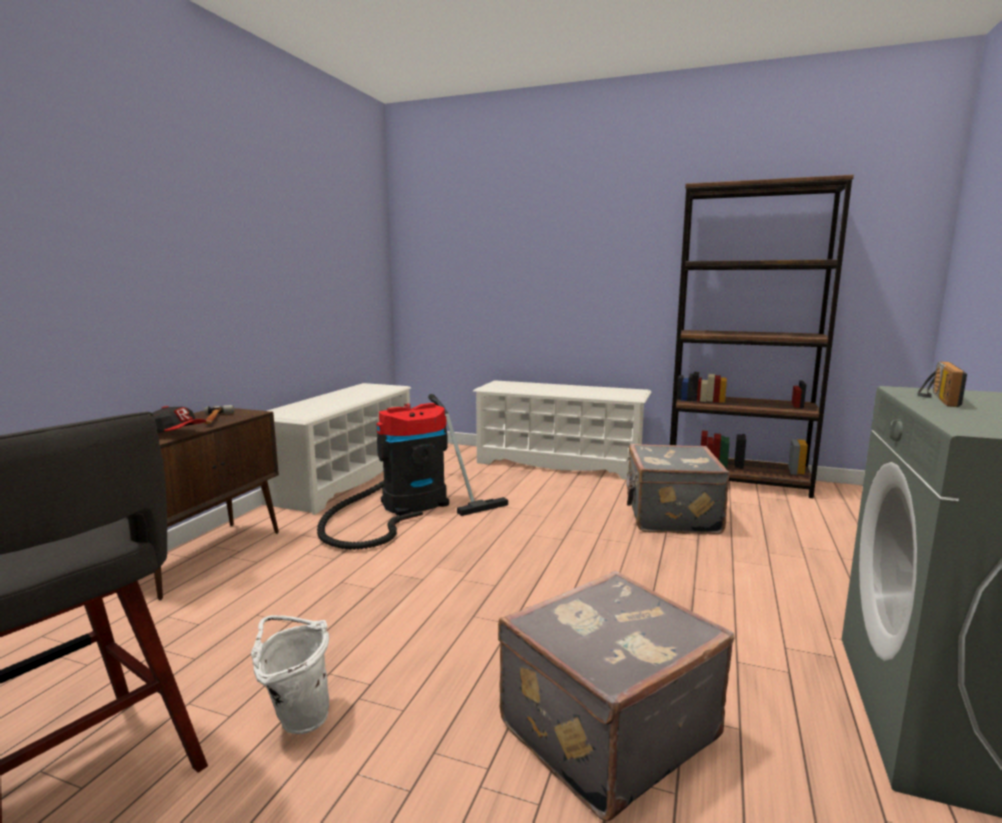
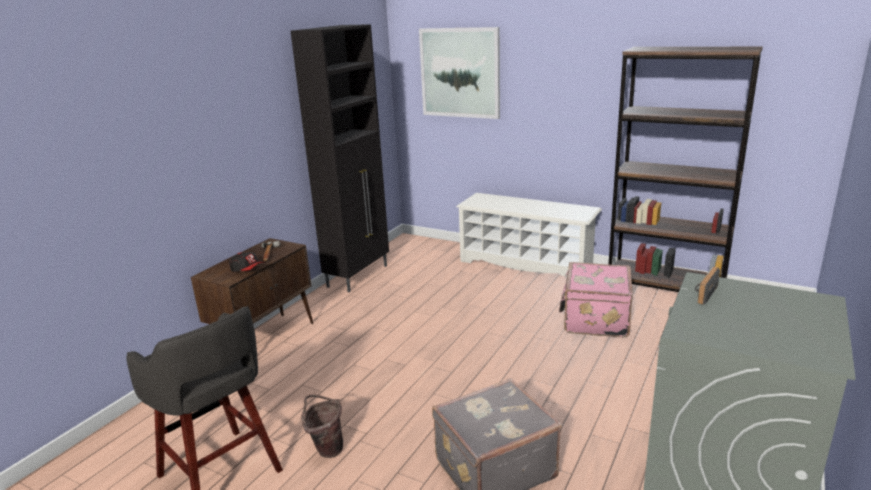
camera: 10 degrees right, 10 degrees up
(297, 717) = (326, 449): white bucket -> brown bucket
(344, 479) = (359, 276): white shoe rack -> black cabinet
(408, 506) = (402, 303): vacuum cleaner -> none
(476, 234) = (460, 73): none -> picture
(670, 516) = (594, 319): grey suitcase -> pink suitcase

